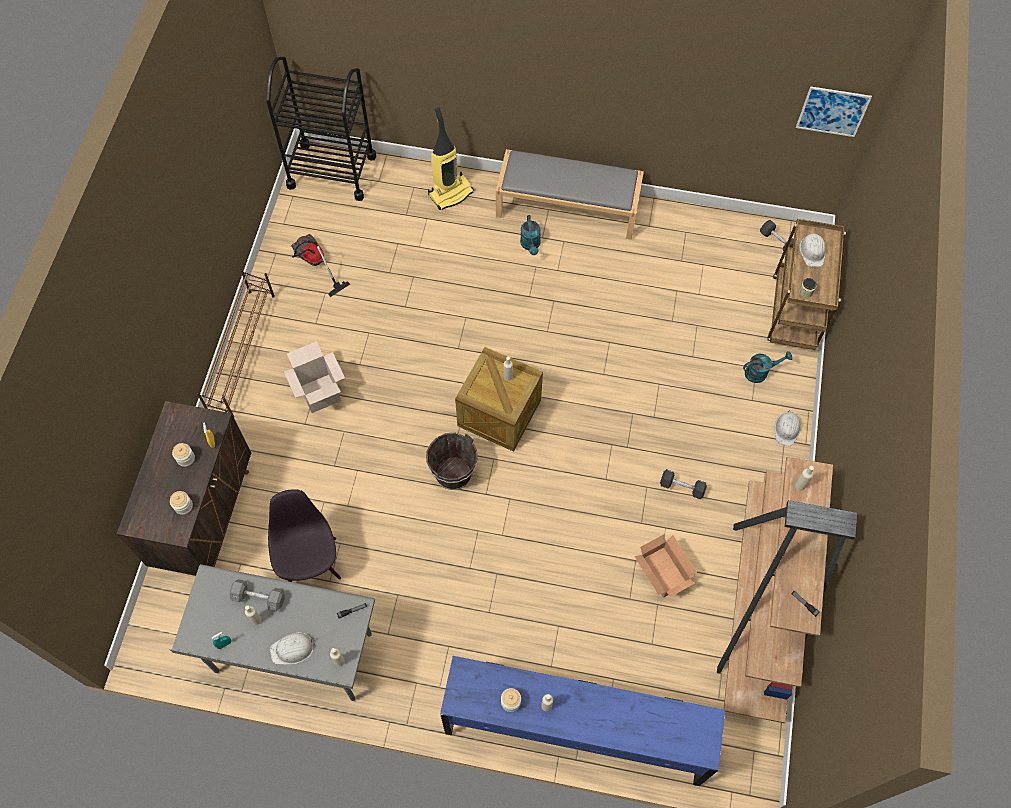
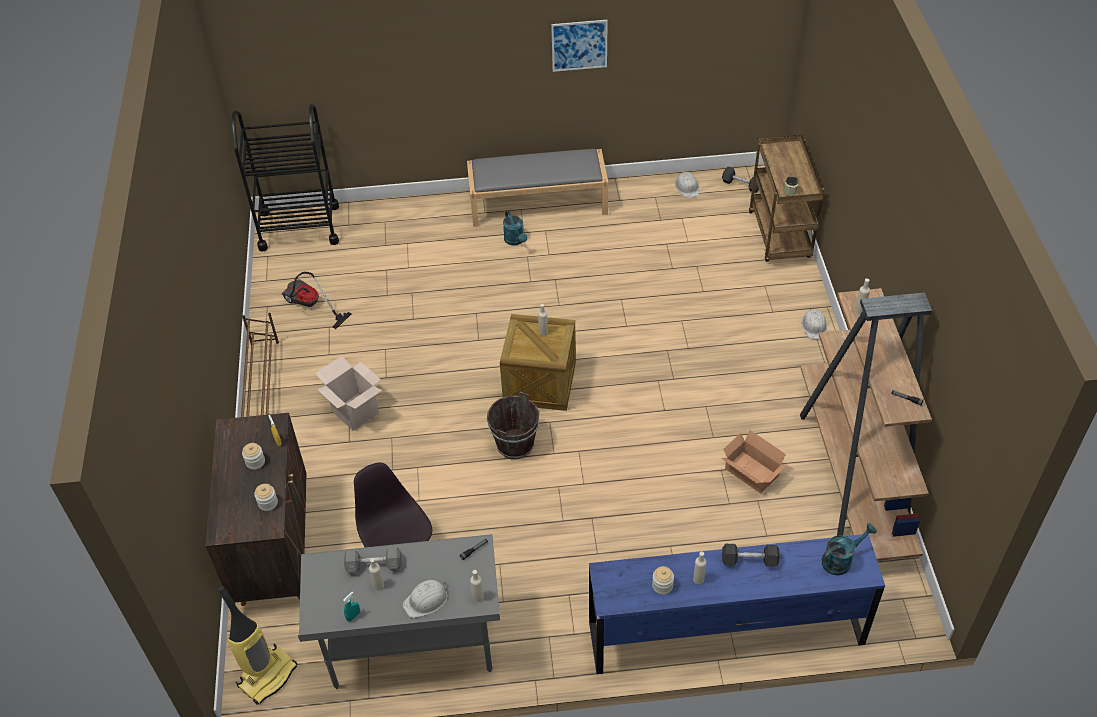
camera: 15 degrees left, 15 degrees down
(450, 193) = (422, 218): vacuum cleaner -> vacuum cleaner (267, 675)
(682, 487) = (738, 397): black dumbbell -> black dumbbell (749, 560)
(760, 372) = (770, 288): turquoise watering can -> turquoise watering can (841, 560)
(812, 251) = (782, 161): white hard hat -> white hard hat (687, 187)
(832, 111) = (760, 35): picture -> picture (579, 45)

